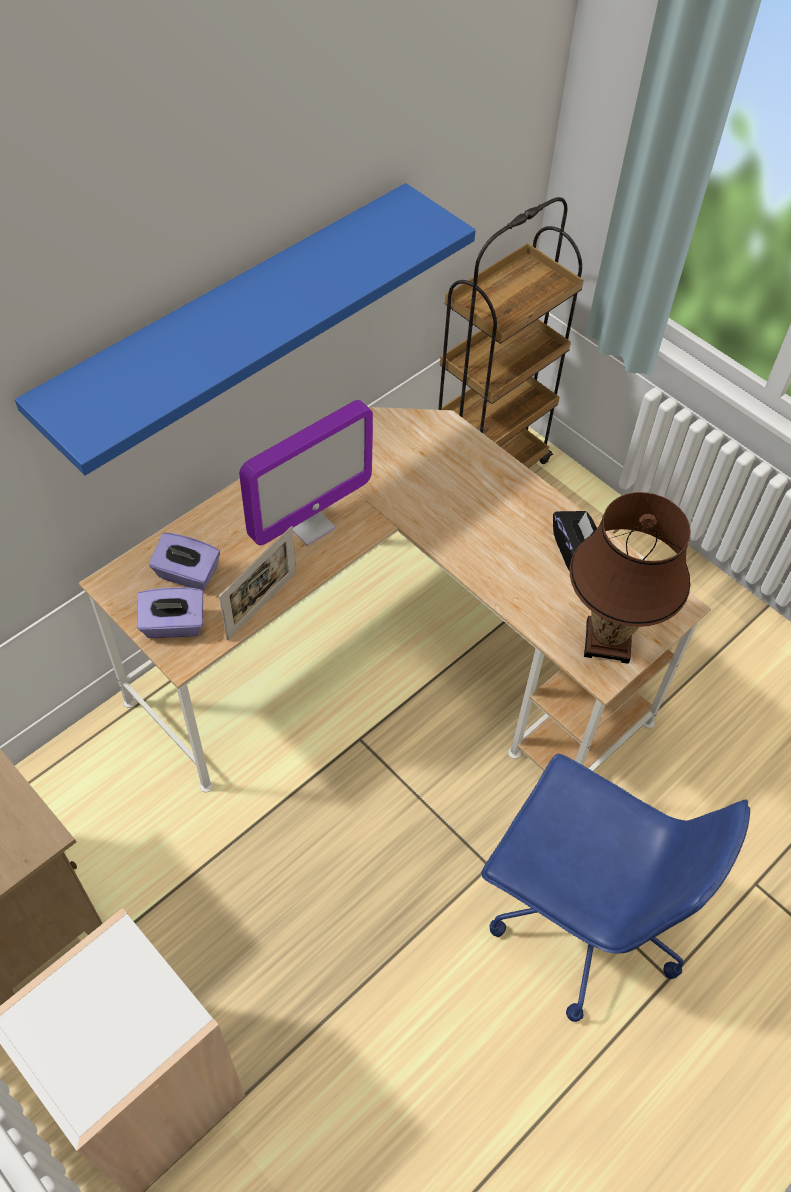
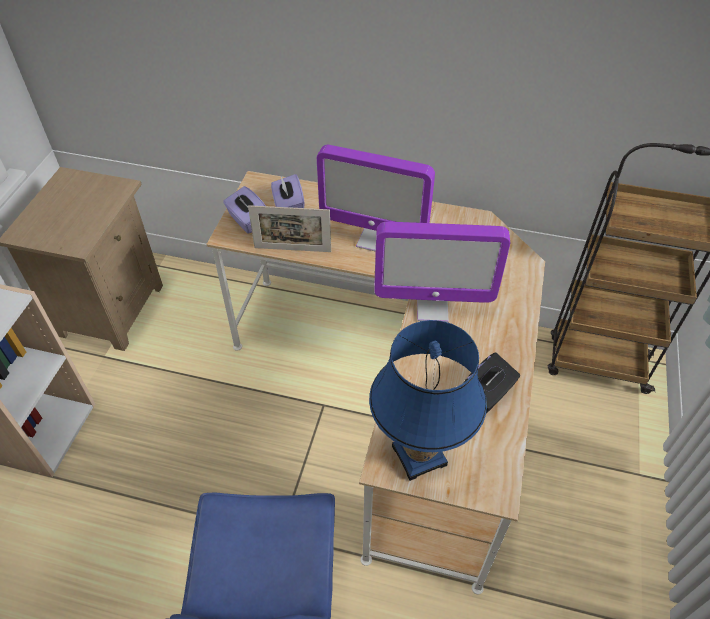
camera: 60 degrees right, 5 degrees down
(231, 314) = (403, 59): blue shelf -> none
(445, 531) = (432, 308): none -> monitor
(607, 641) = (418, 455): brown table lamp -> blue table lamp

